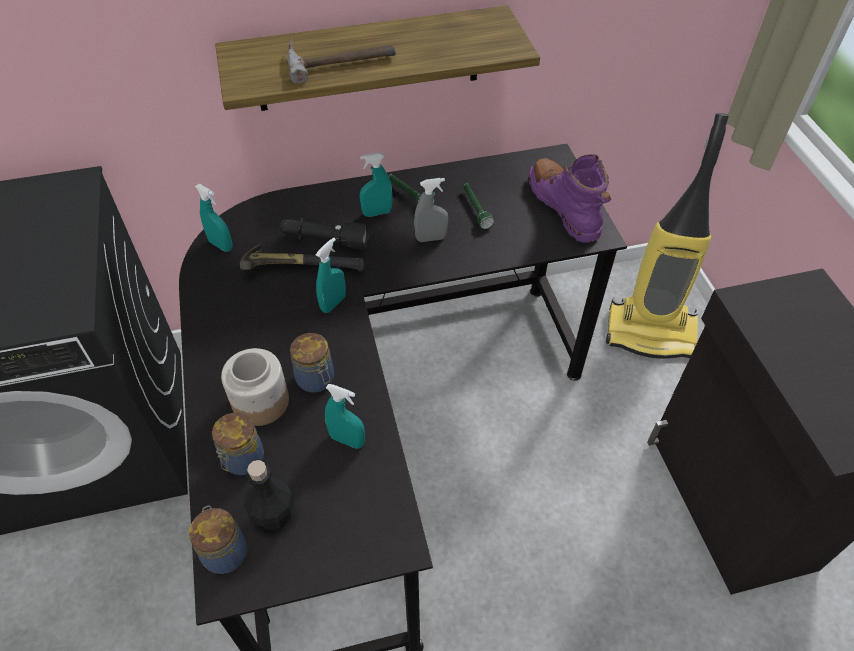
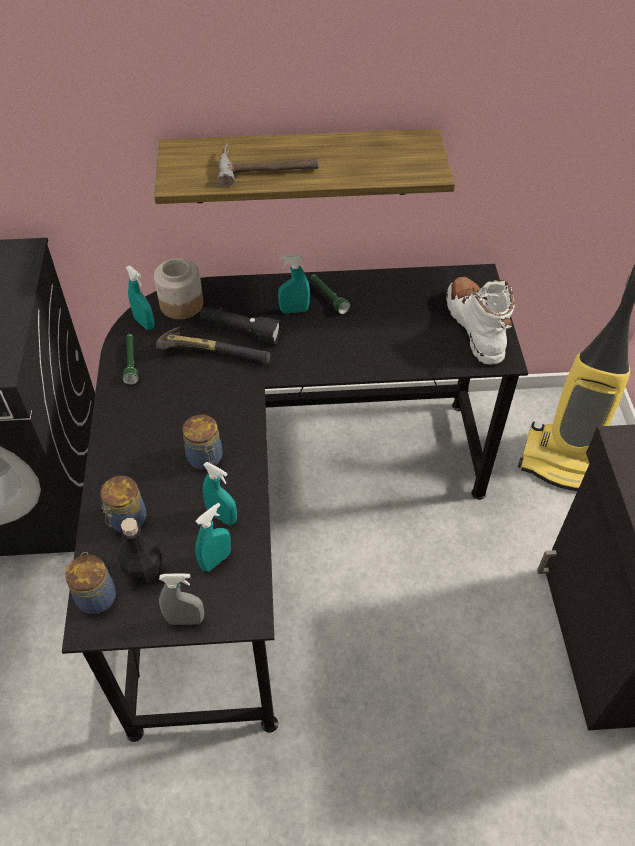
camera: 10 degrees right, 0 degrees up
(260, 402) = (151, 471): jar -> jar (181, 304)
(333, 303) = (235, 391): turquoise spray bottle -> turquoise spray bottle (216, 560)
(431, 238) = (339, 341): grey spray bottle -> grey spray bottle (185, 620)
(475, 209) = (388, 318): green flashlight -> green flashlight (131, 362)
(564, 207) = (475, 327): purple boot -> white boot

